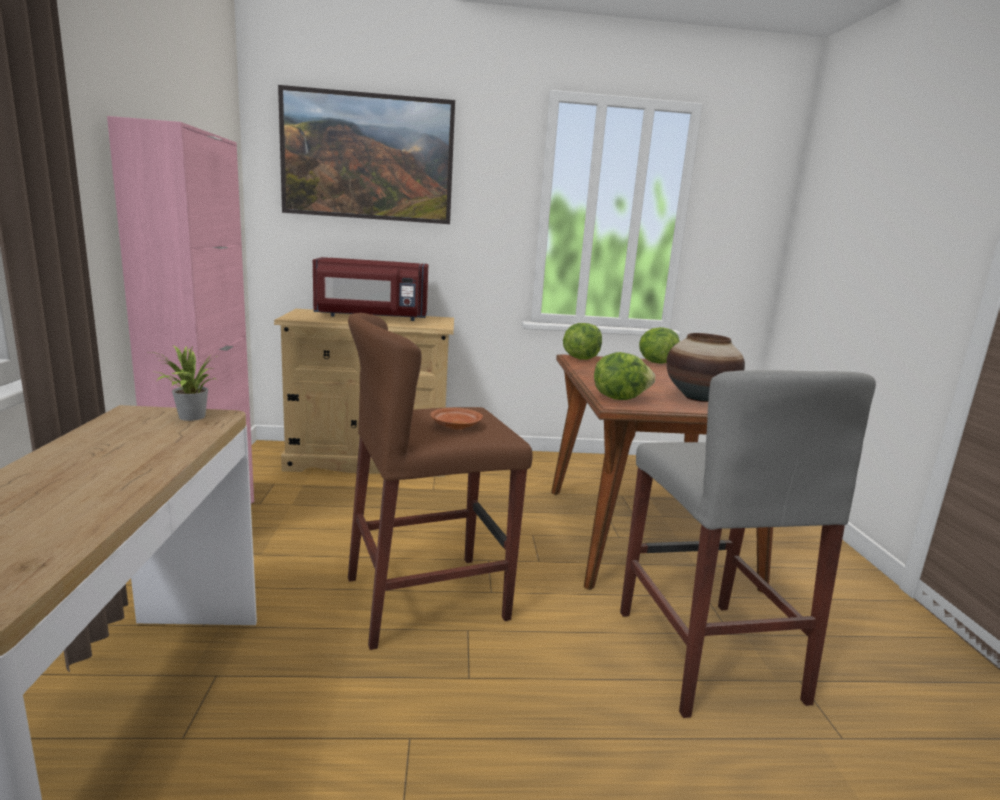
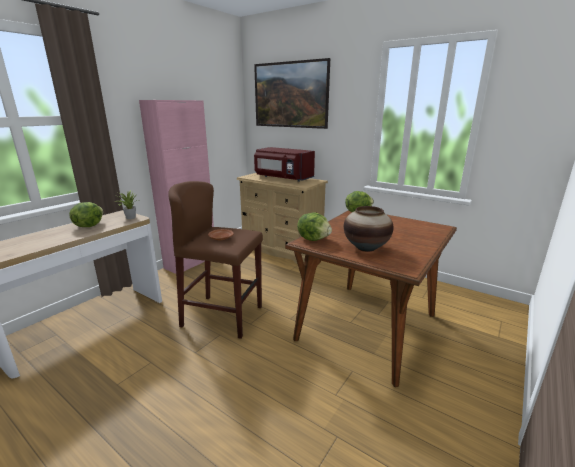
camera: 40 degrees right, 5 degrees up
(655, 362) = (404, 221): lettuce -> lettuce (89, 226)
(706, 654) = (306, 396): grey stool -> none

